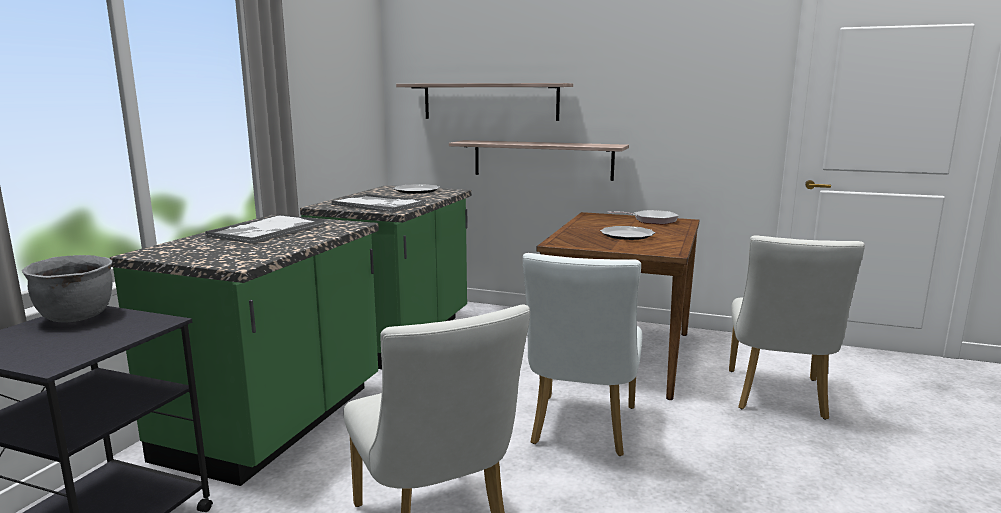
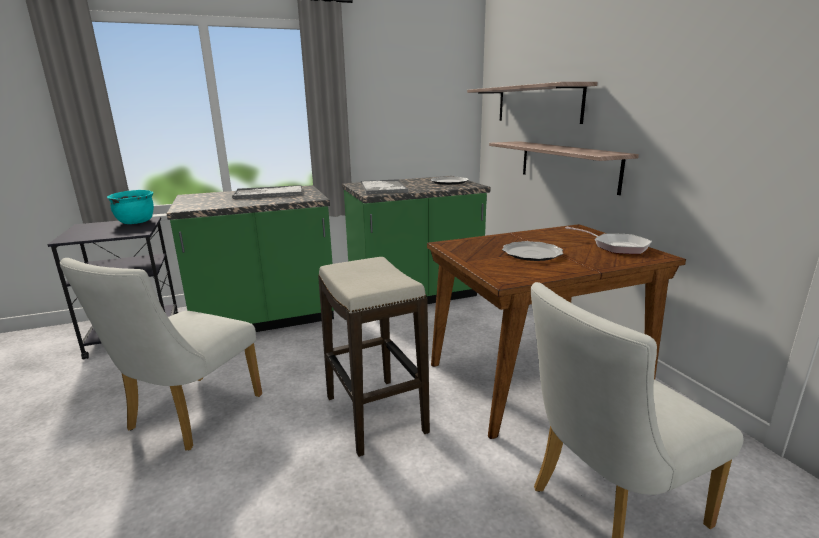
camera: 50 degrees right, 5 degrees up
(78, 317) = (136, 222): grey cooking pot -> turquoise cooking pot
(581, 429) = (375, 415): white chair -> stool

